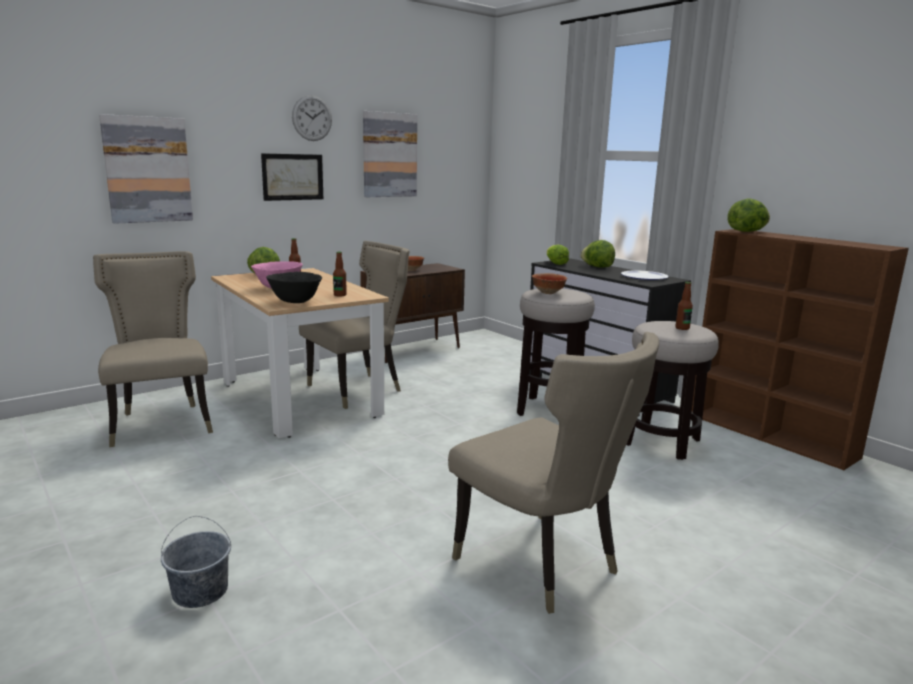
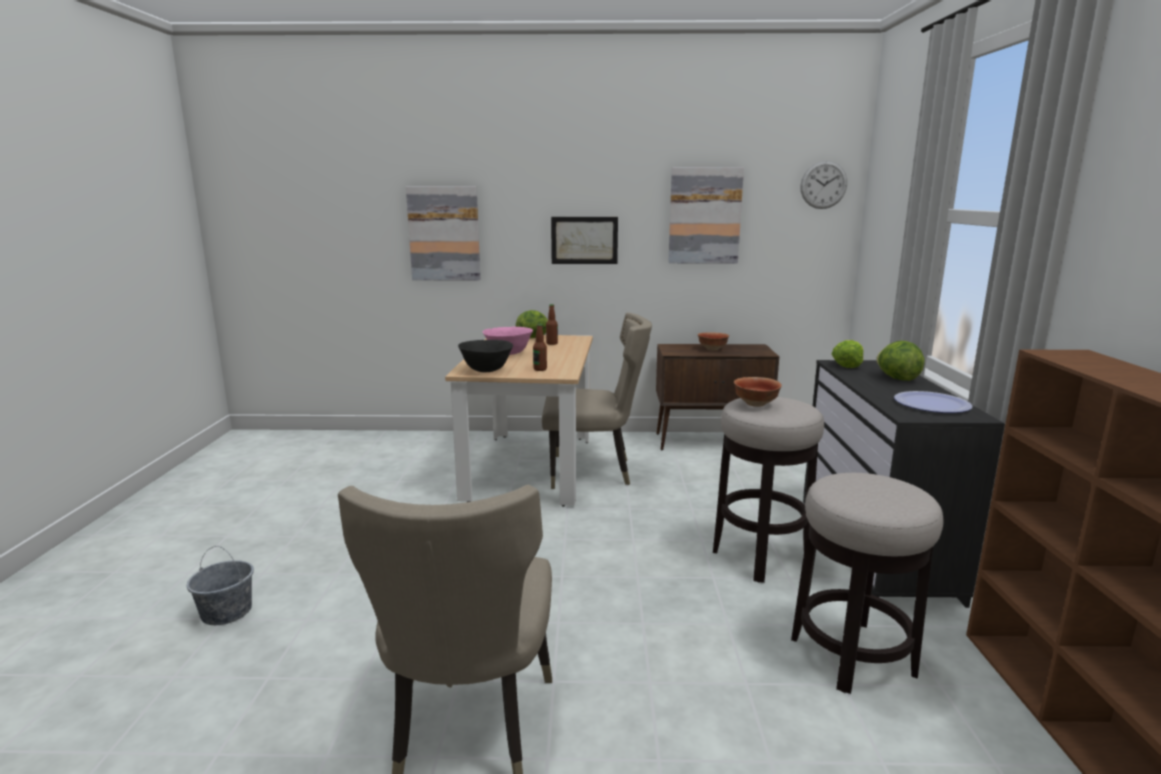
camera: 40 degrees right, 0 degrees up
(162, 422) = (406, 460): beige chair -> none
(312, 118) = (609, 178): wall clock -> wall clock (823, 185)
(682, 328) = (878, 495): bottle -> none
(747, 231) = (1081, 357): lettuce -> none

